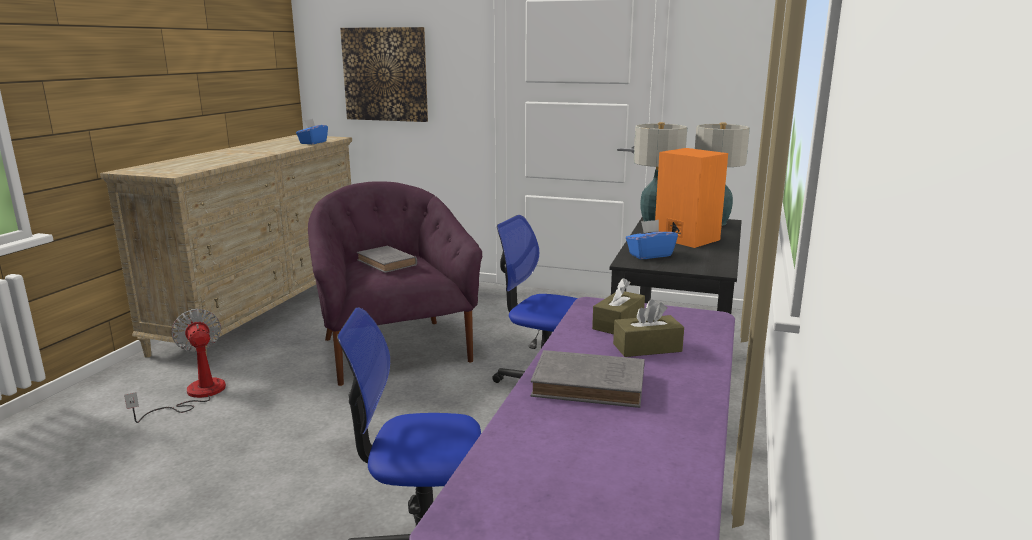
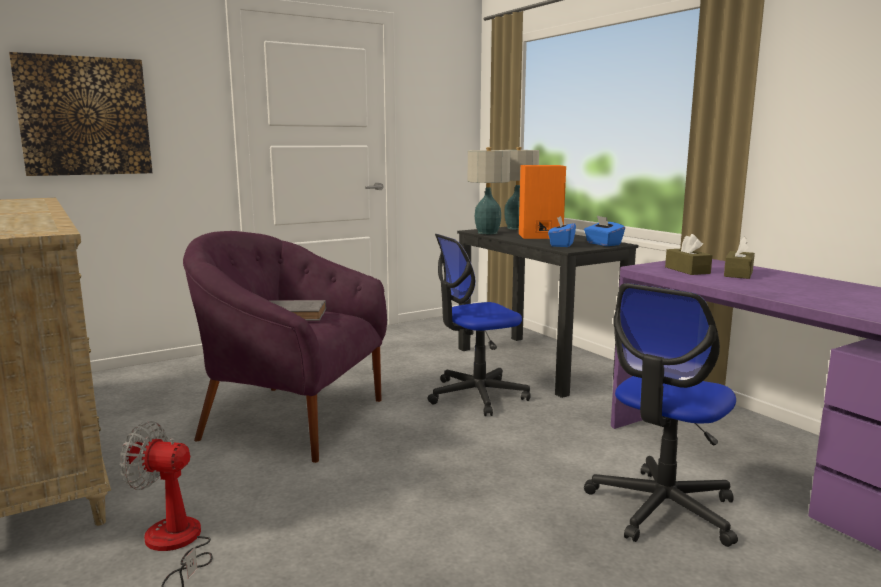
camera: 50 degrees left, 5 degrees down
(313, 142) = (38, 203): blue tissue box -> blue tissue box (603, 244)
(592, 385) = (791, 289): grey book -> none

